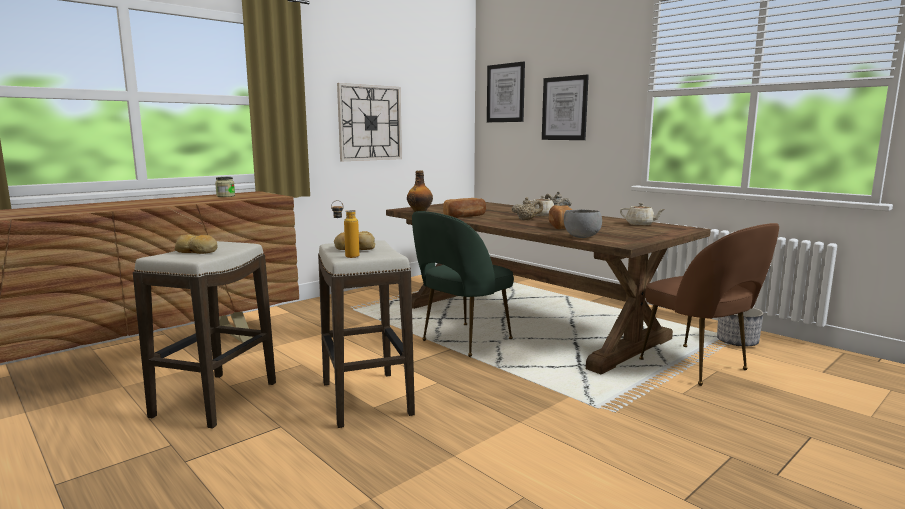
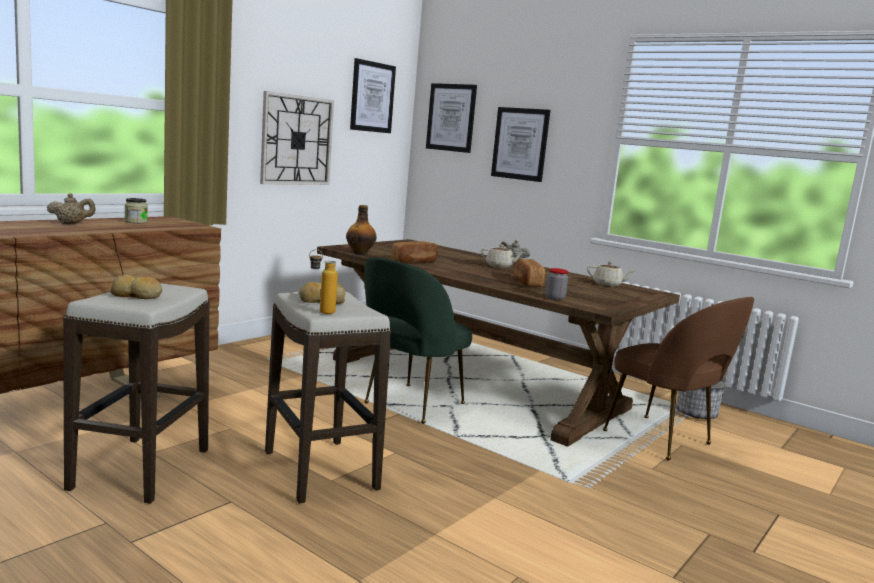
camera: 10 degrees left, 0 degrees up
(435, 82) = (372, 97): none -> picture
(527, 219) = (485, 271): beige teapot -> beige teapot (71, 224)
(581, 237) = (555, 298): grey bowl -> jar

